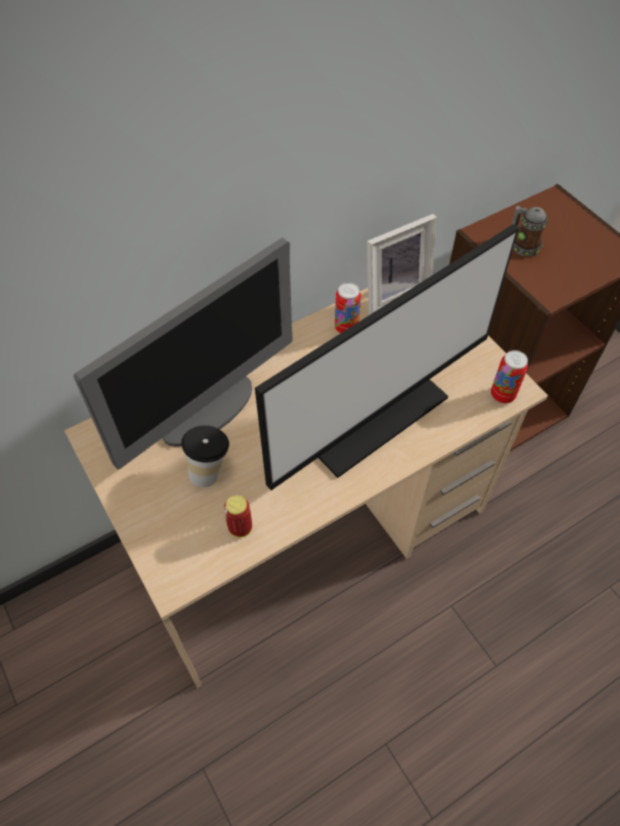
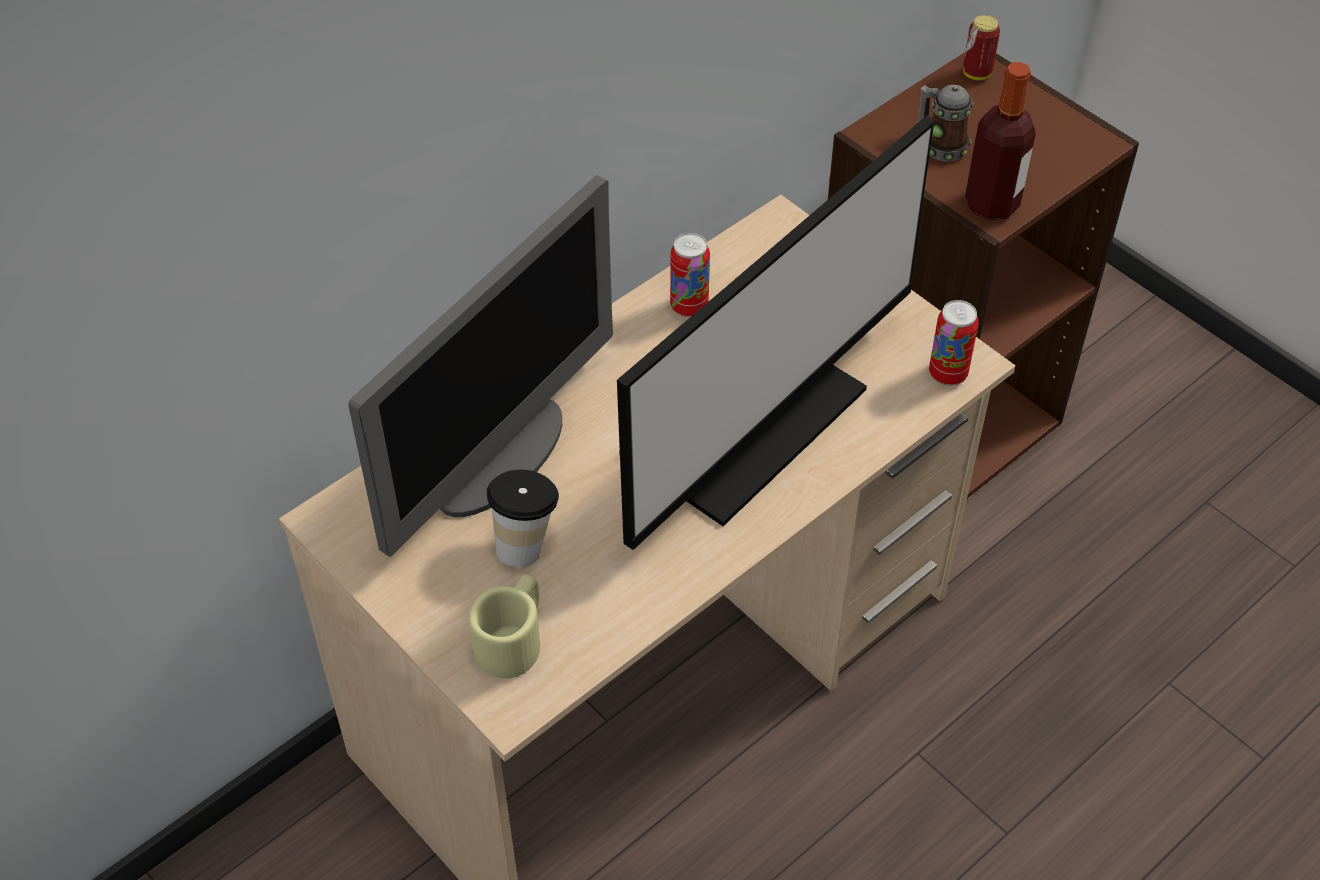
camera: 10 degrees left, 5 degrees down
(186, 536) = (513, 639): none -> beige mug
(240, 528) = (592, 616): can -> can (976, 74)
(392, 295) = (751, 248): picture frame -> none
(549, 287) = (991, 204): none -> bottle

